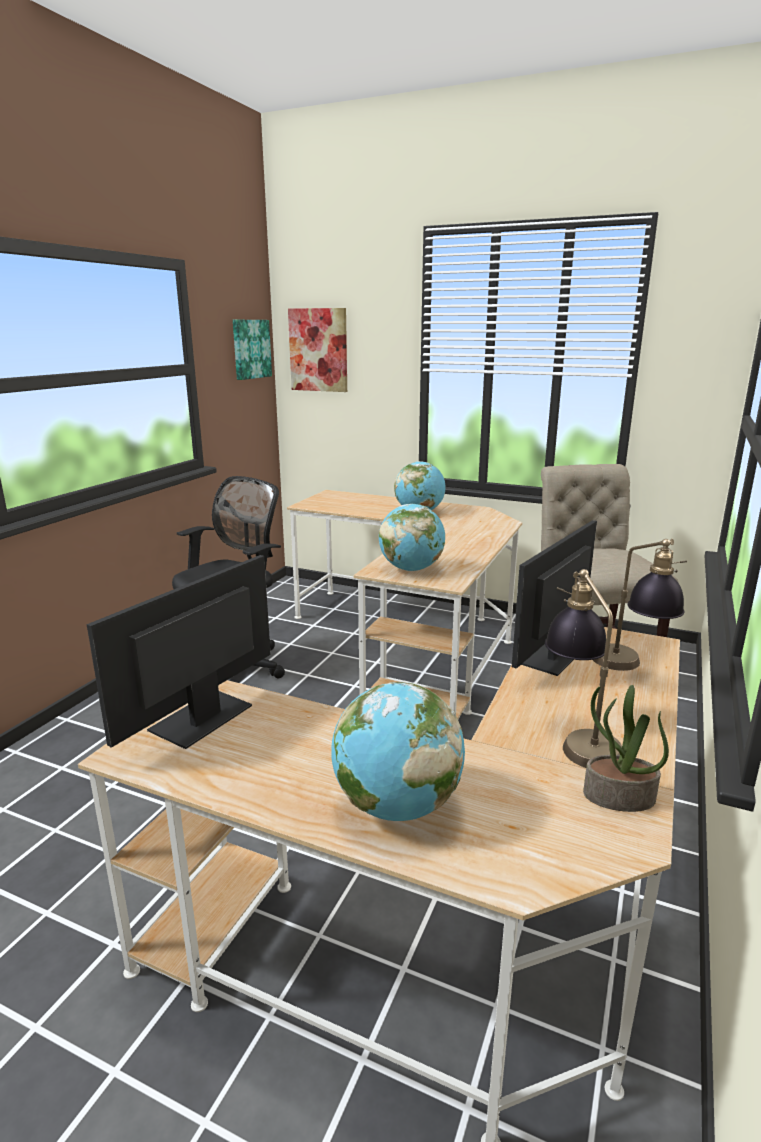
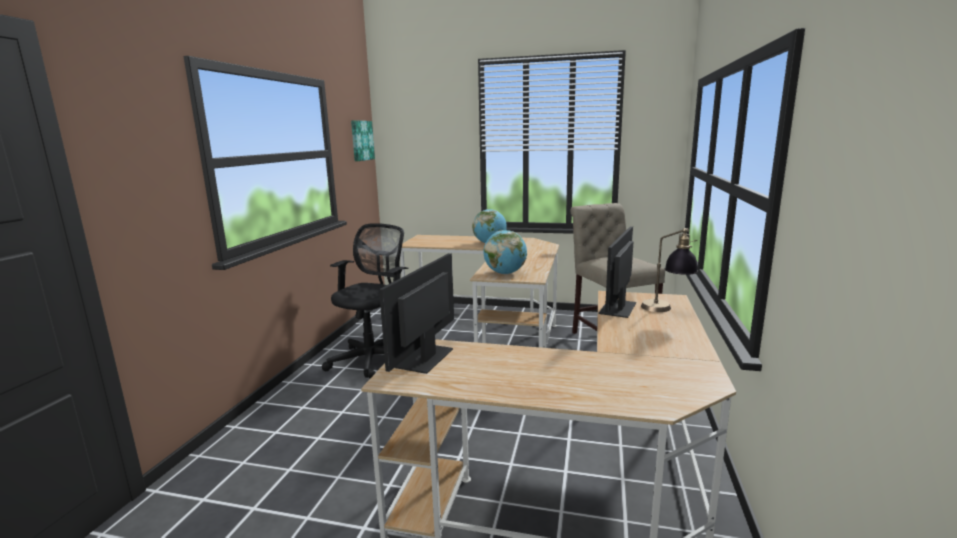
camera: 10 degrees left, 5 degrees down
(318, 350) = (407, 140): picture -> none
(396, 805) = (574, 384): globe -> none
(579, 736) = (657, 344): table lamp -> none
(618, 797) = (693, 367): potted plant -> none

